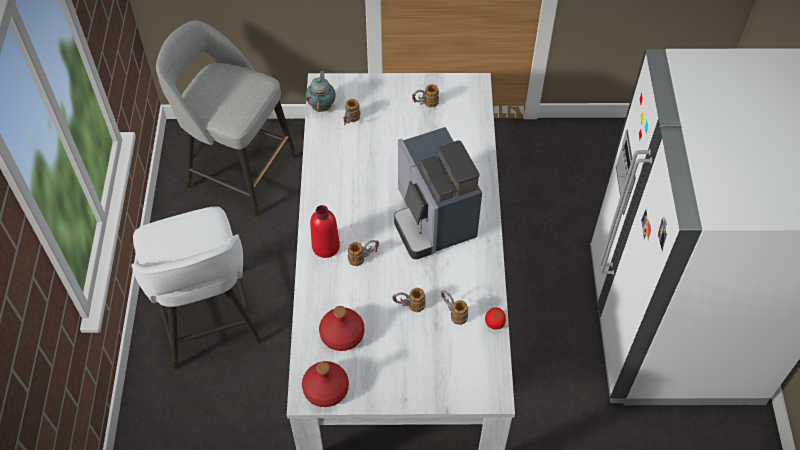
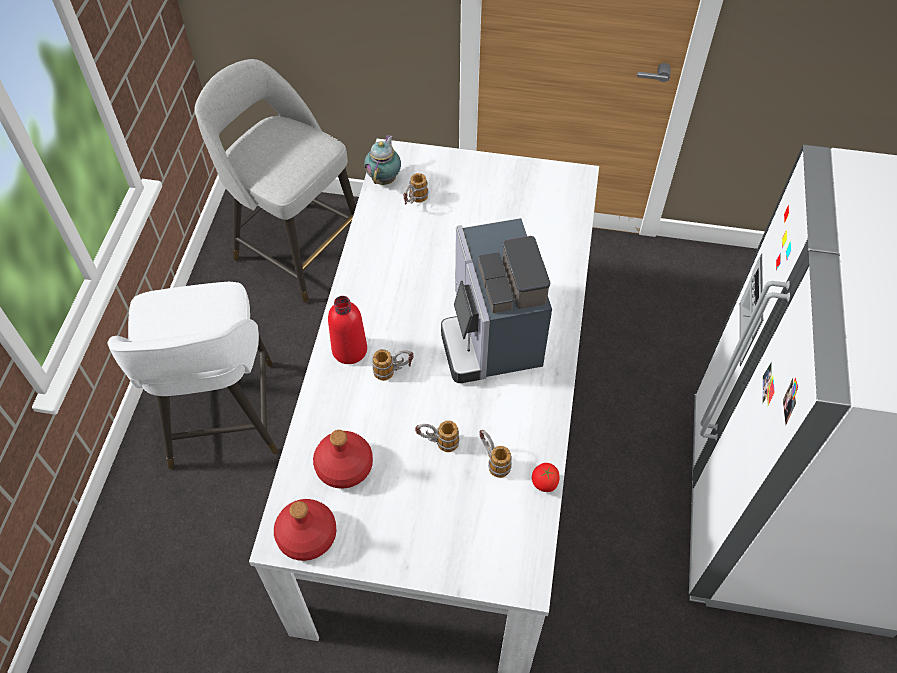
camera: 10 degrees right, 0 degrees up
(425, 104) = (510, 193): mug -> none

